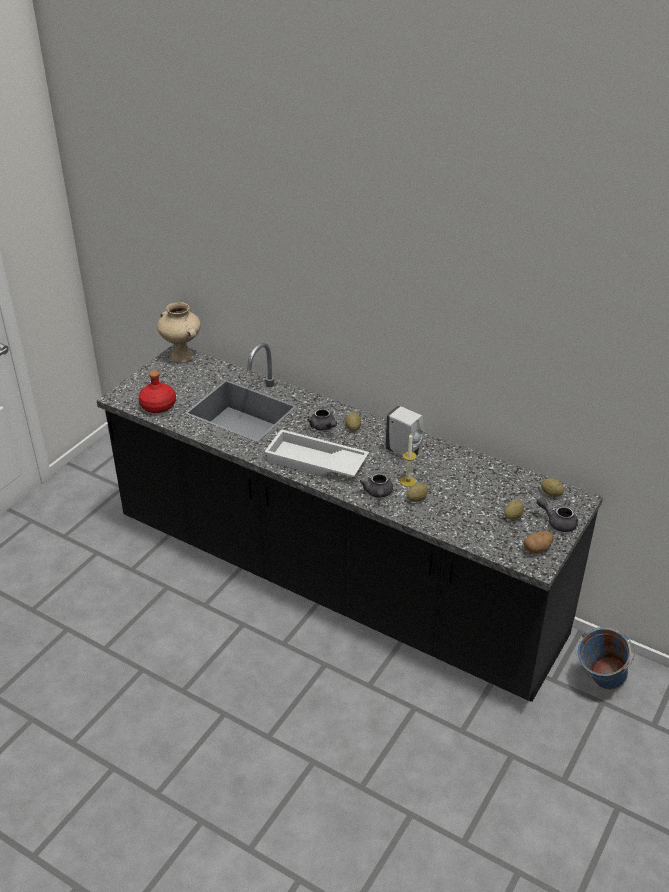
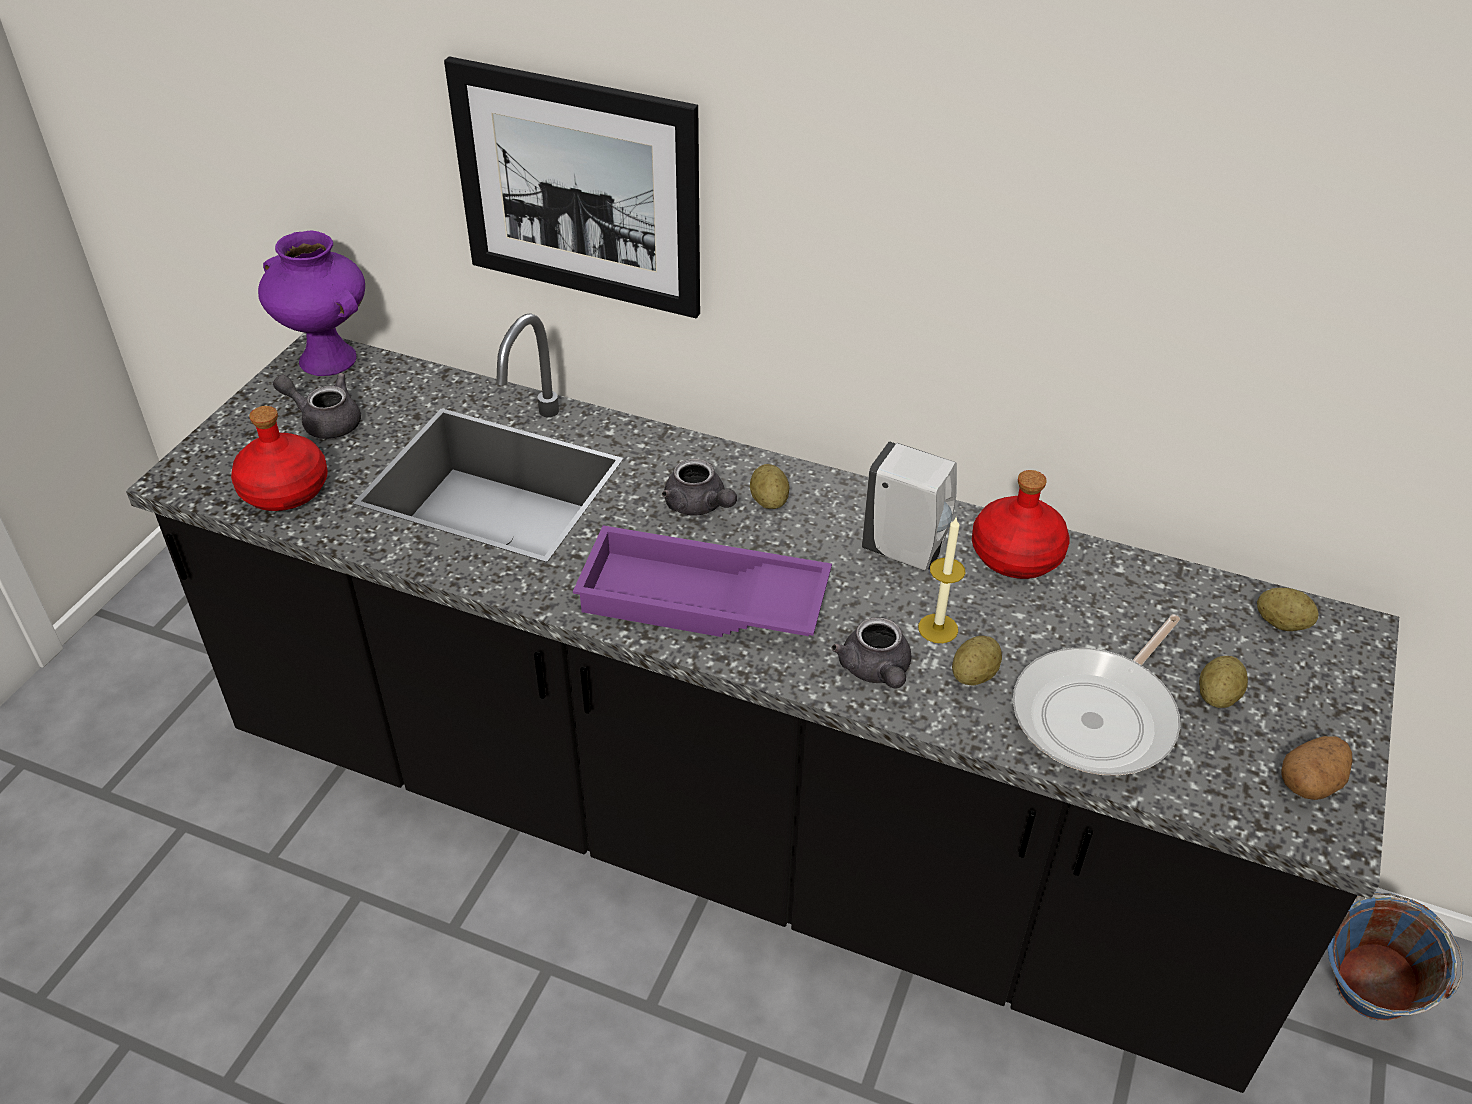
camera: 10 degrees left, 5 degrees up
(182, 356) = (330, 359): beige vase -> purple vase
(287, 294) = (578, 189): none -> picture
(315, 462) = (700, 603): white tray -> purple tray
(449, 458) = (1016, 554): none -> red bottle
(462, 518) = (1099, 715): none -> frying pan
(558, 521) = (1327, 697): grey teapot -> grey teapot (325, 421)

